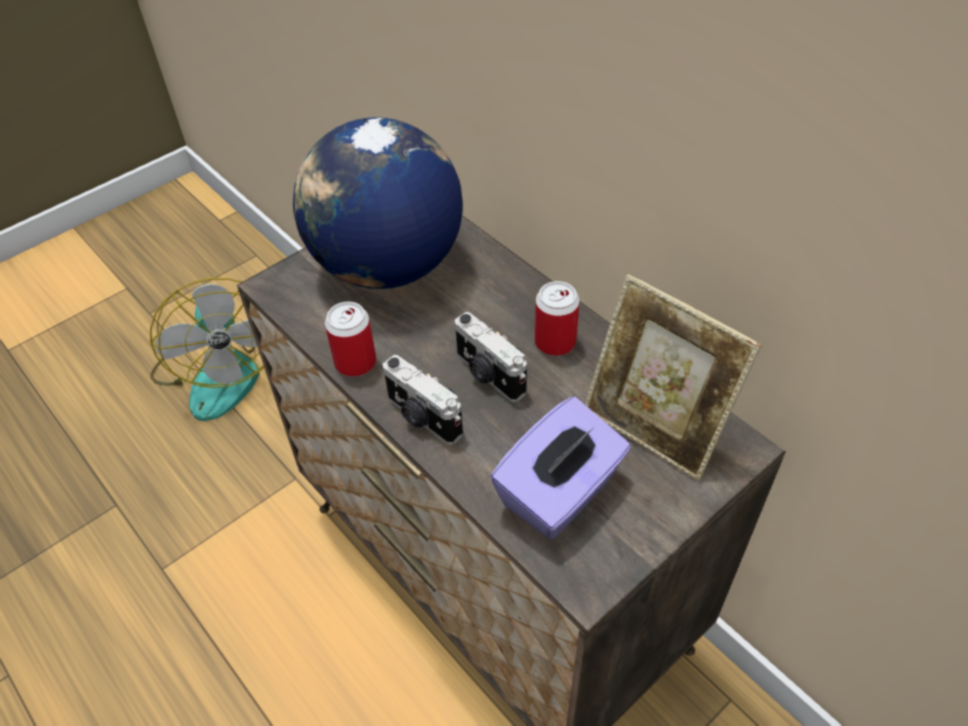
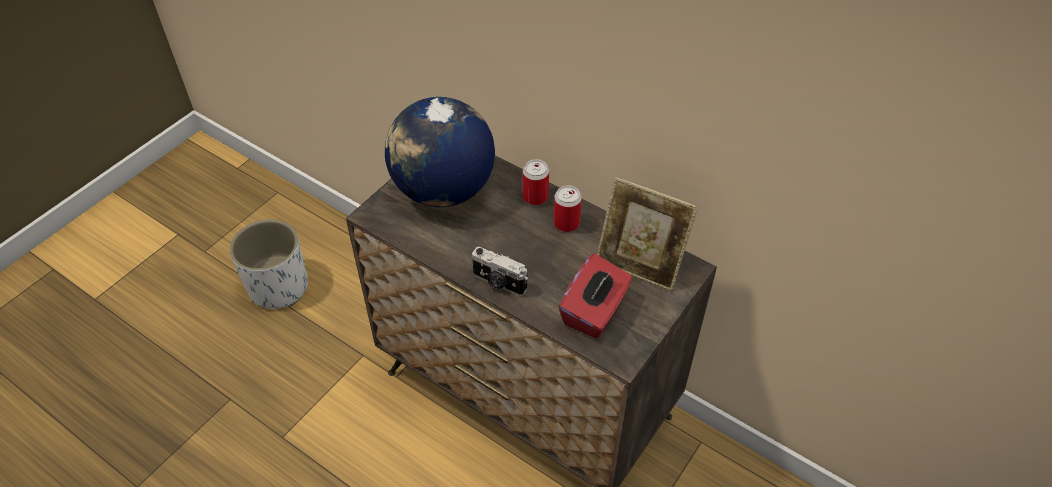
camera: 15 degrees left, 0 degrees up
(220, 371) = (279, 287): fan -> white planter
(355, 362) = (444, 256): can -> can (535, 197)
(488, 375) = (531, 250): camera -> none
(560, 492) = (594, 312): purple tissue box -> red tissue box

